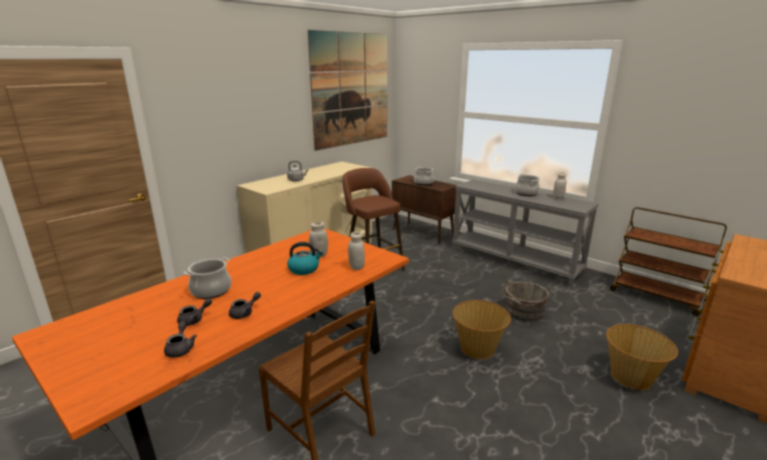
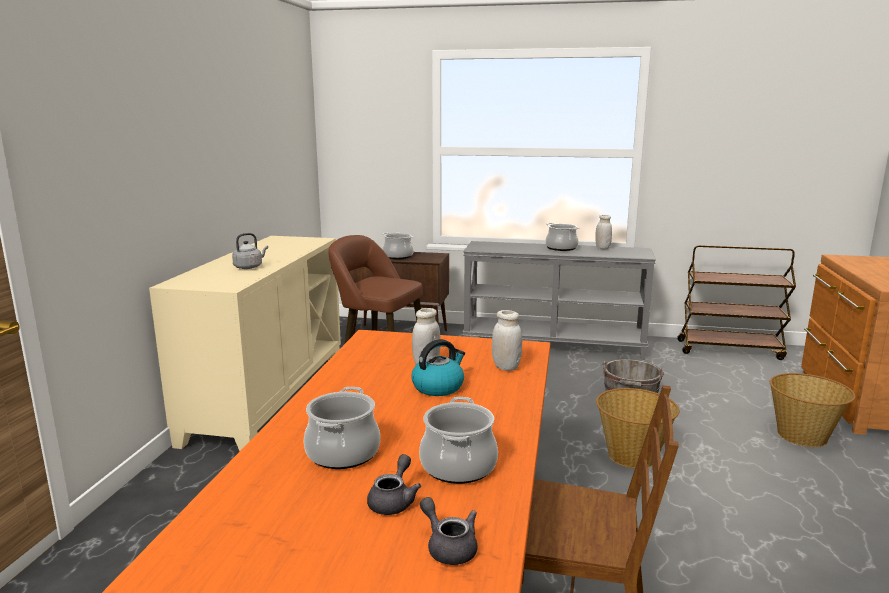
camera: 30 degrees left, 5 degrees down
(245, 313) = (458, 466): grey teapot -> cooking pot
(351, 90) = (274, 118): picture -> none

